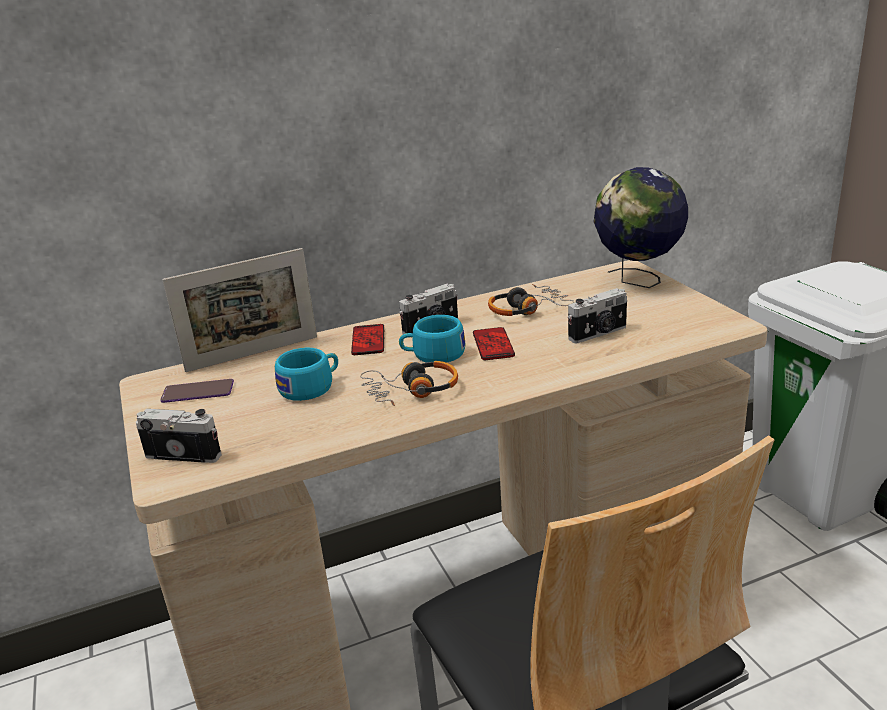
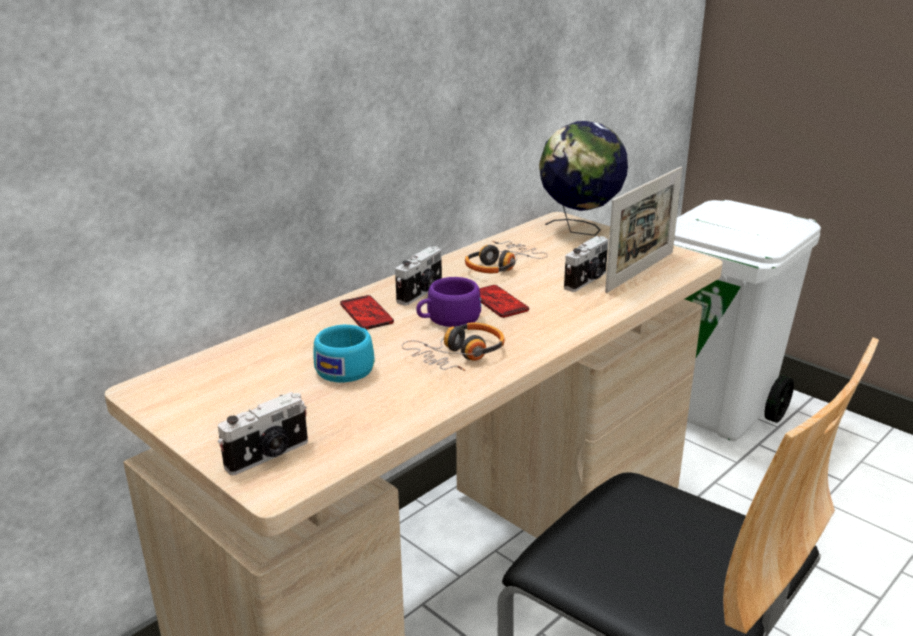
camera: 25 degrees left, 0 degrees up
(184, 454) = (269, 456): camera -> camera turned 150 degrees clockwise
(198, 392) = (219, 391): phone -> none
(253, 354) = (246, 343): picture frame -> picture frame (640, 271)
(433, 355) = (448, 319): turquoise cup -> purple cup

